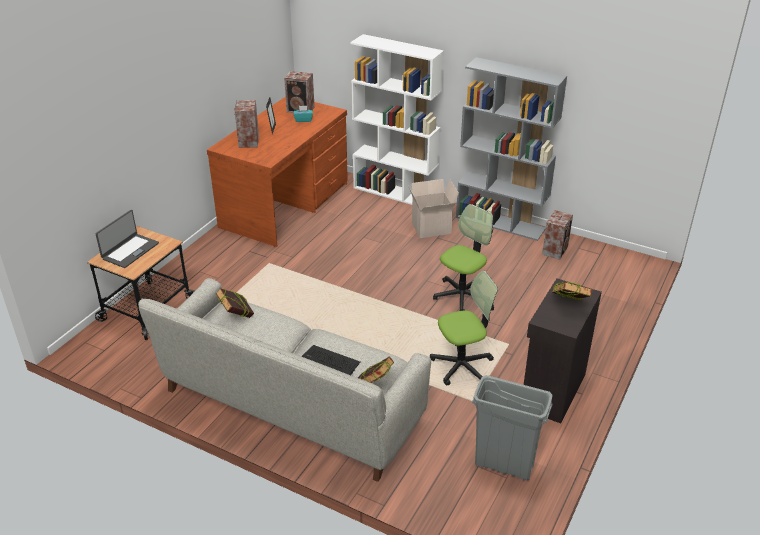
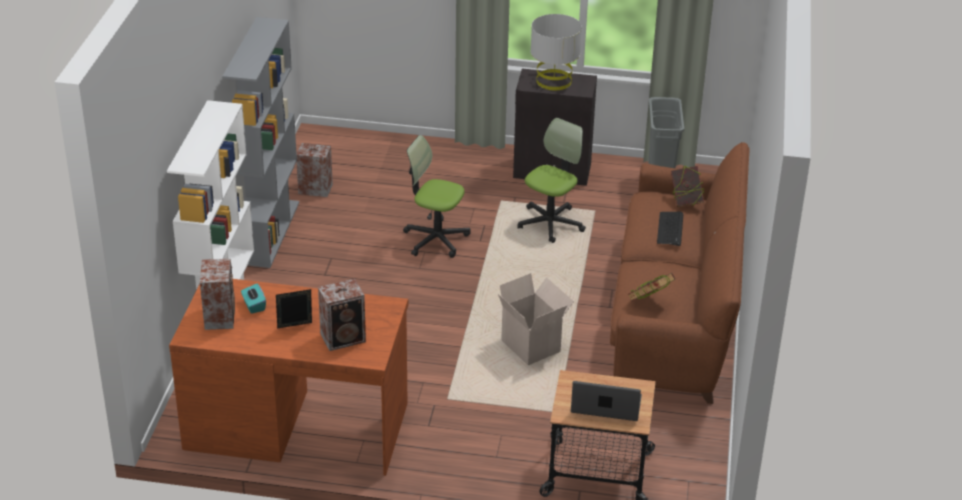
camera: 110 degrees left, 0 degrees up
(290, 405) = (674, 314): grey sofa -> brown sofa
(431, 229) = (306, 282): cardboard box -> cardboard box (532, 346)
(462, 366) = (550, 223): office chair -> office chair turned 75 degrees clockwise
(569, 305) = (554, 81): book -> grey table lamp

